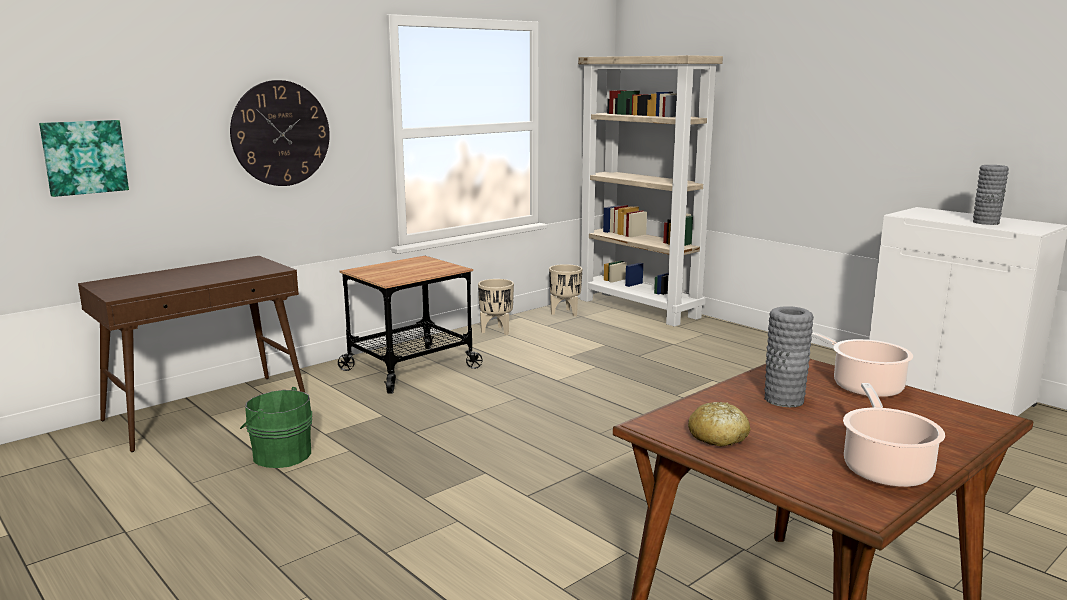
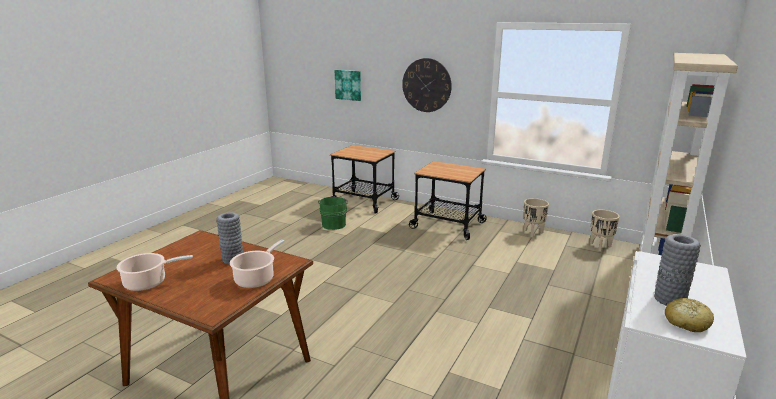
camera: 70 degrees right, 5 degrees up
(207, 411) = (364, 201): brown console table -> cart
(718, 437) = (185, 248): bread -> bread (686, 322)

